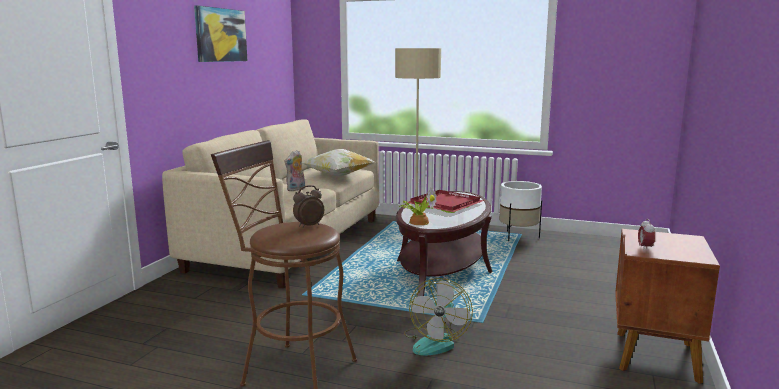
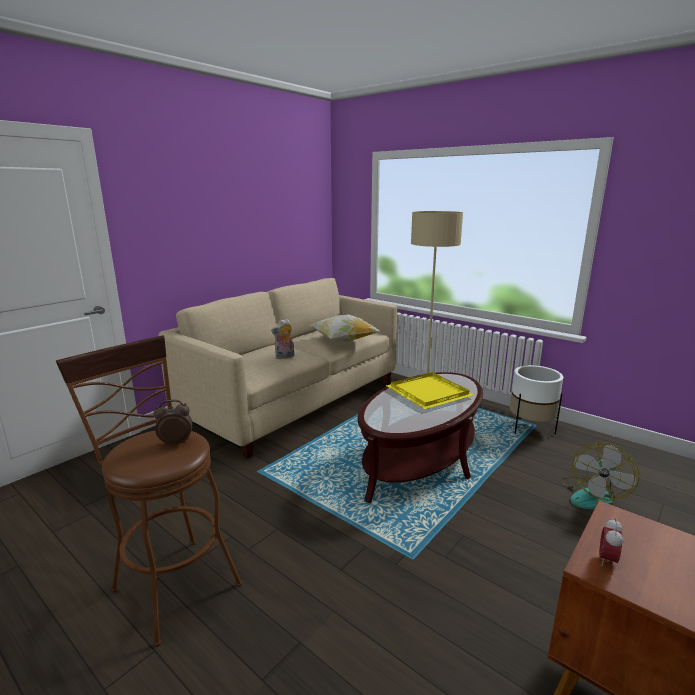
camera: 20 degrees right, 5 degrees up
(220, 35) = (237, 198): picture -> none
(418, 222) = (377, 418): potted plant -> none
(435, 341) = (341, 577): fan -> fan (592, 495)
(444, 203) = (429, 392): red tray -> yellow tray

